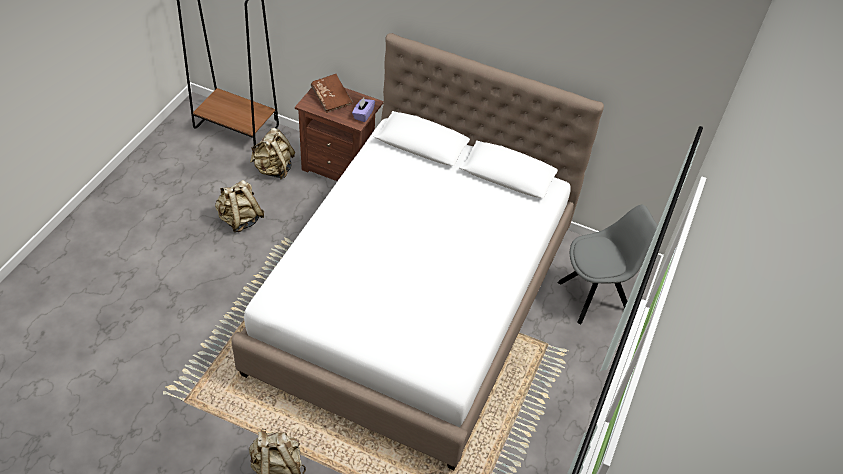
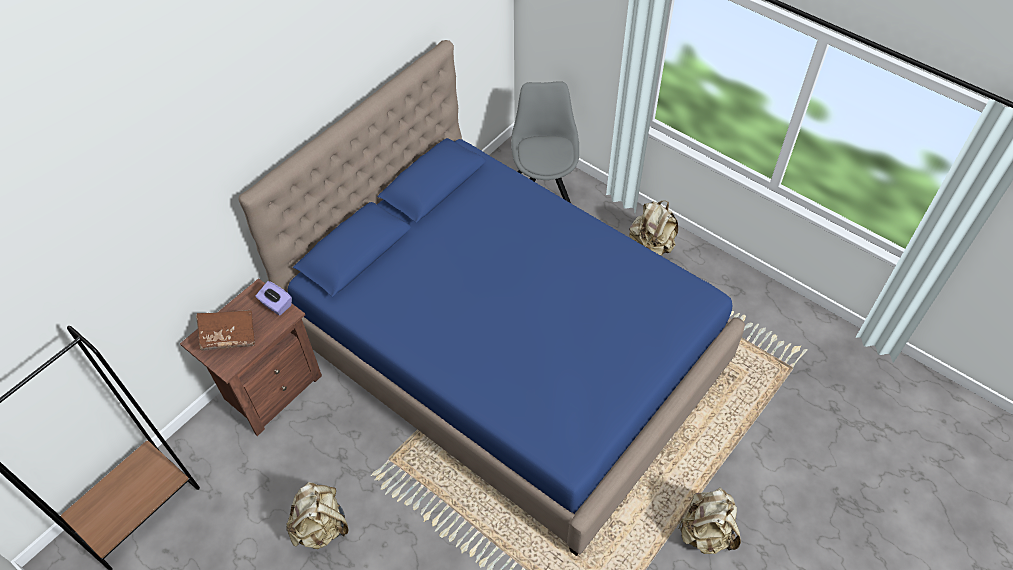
camera: 70 degrees left, 5 degrees up
(274, 169) = (242, 470): beige backpack -> beige backpack (651, 246)
(416, 299) = (506, 349): white bed -> blue bed

